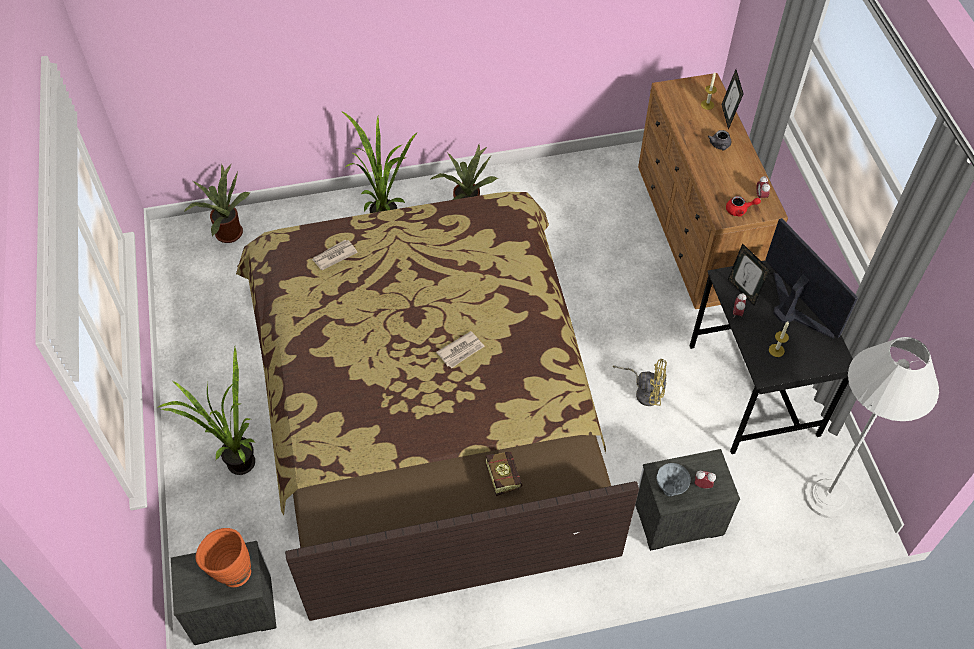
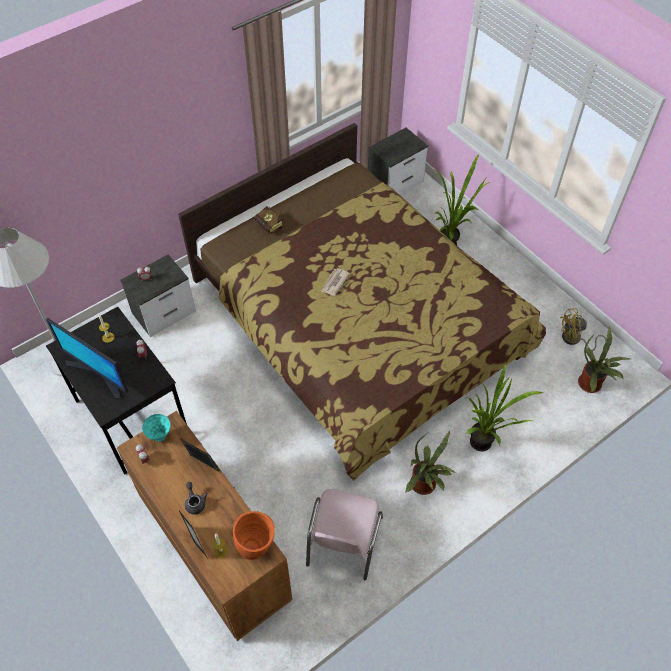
camera: 155 degrees right, 0 degrees up
(230, 572) = (392, 150): orange vase -> orange vase (257, 548)
(334, 256) = (466, 313): newspaper -> none
(570, 194) = (343, 542): none -> pink chair
(644, 391) = (212, 385): yellow fan -> yellow fan (574, 340)
(669, 491) = (166, 268): grey vase -> none
(739, 210) = (160, 437): red teapot -> turquoise vase
(743, 291) = (142, 374): picture frame -> picture frame (203, 466)

